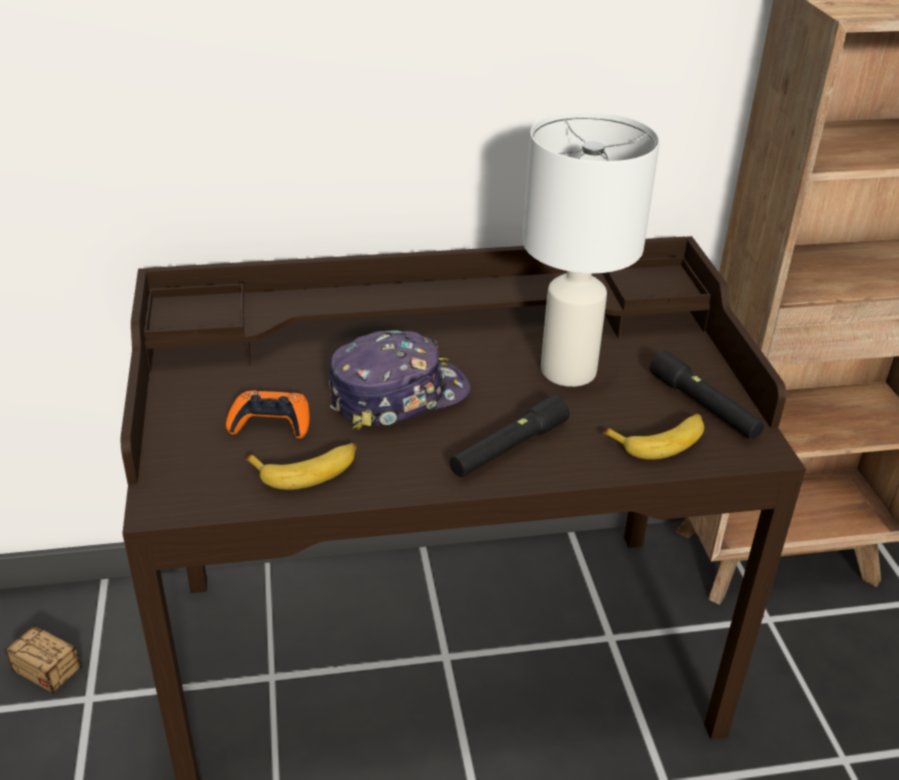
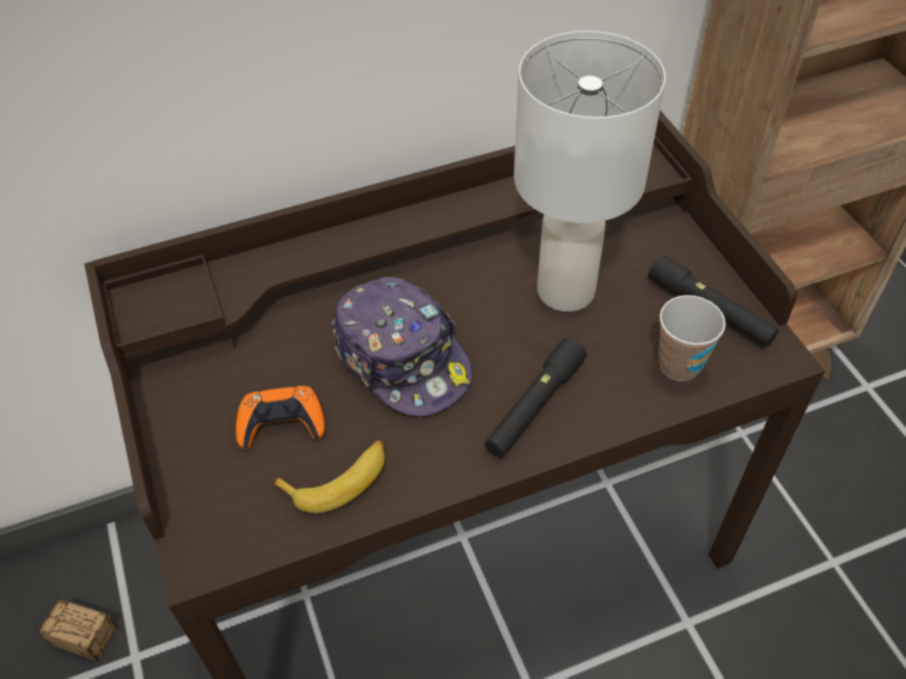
camera: 10 degrees left, 15 degrees up
(398, 395) = (403, 359): cap -> cap turned 90 degrees clockwise
(660, 441) = (679, 365): banana -> cup

